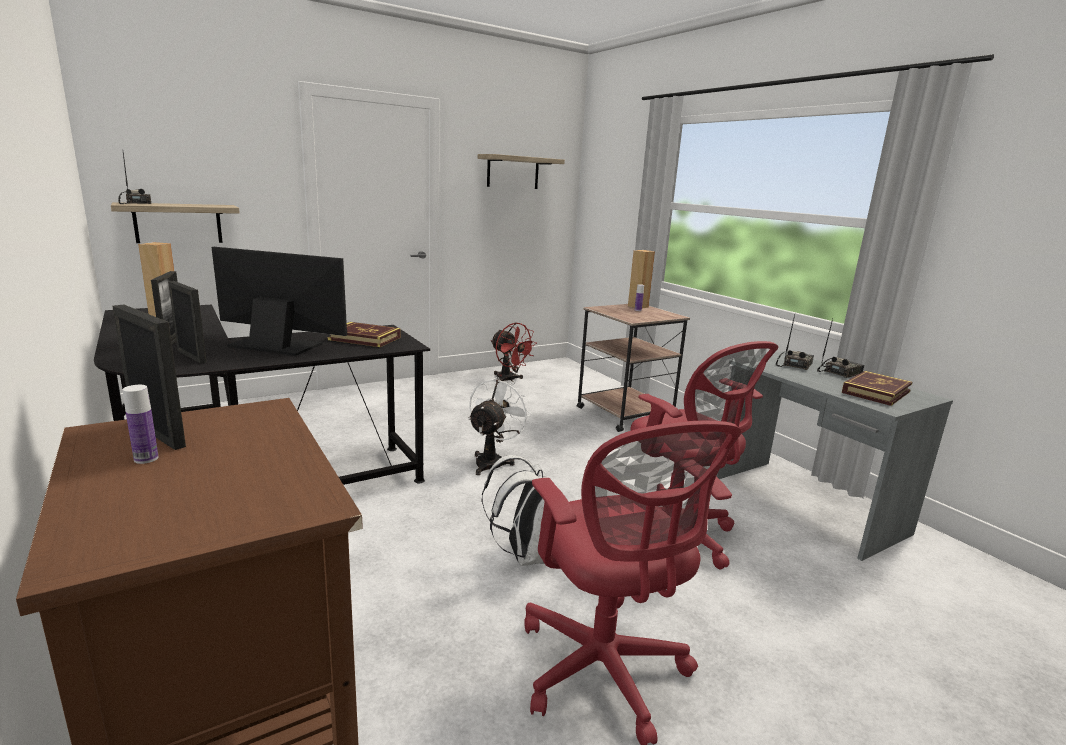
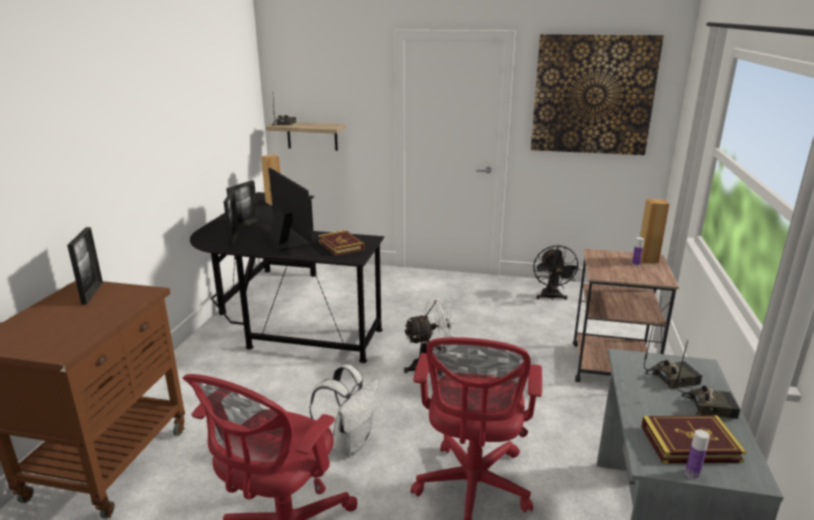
camera: 45 degrees right, 5 degrees up
(146, 459) = (67, 305): bottle -> bottle (692, 474)
(509, 380) = (551, 297): red fan -> black fan
(513, 172) = (593, 95): shelf -> picture

